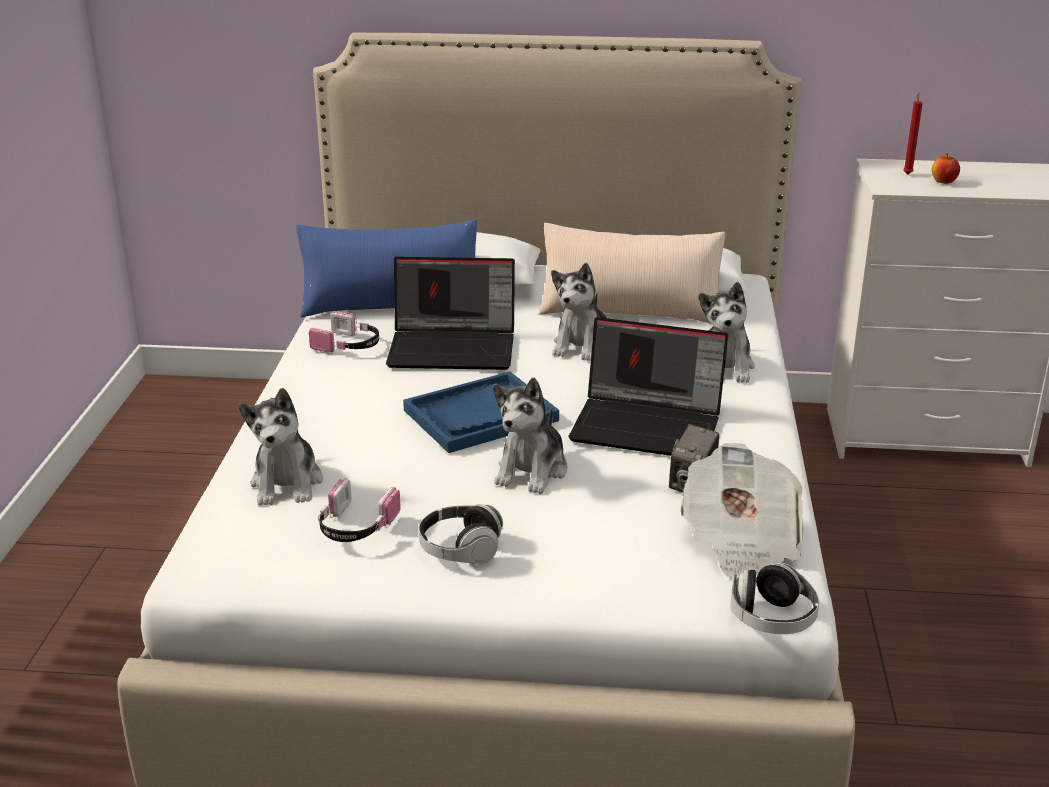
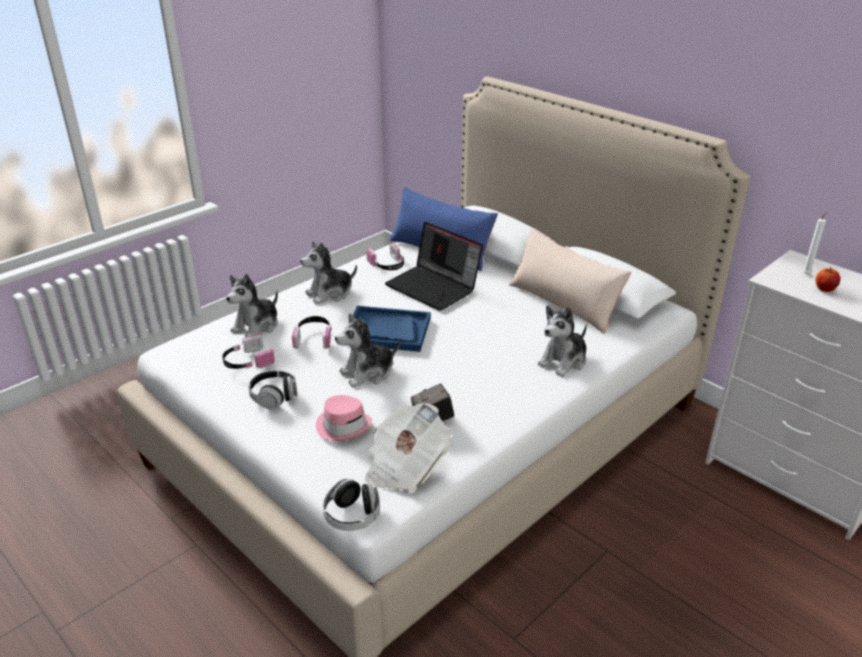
camera: 40 degrees right, 5 degrees up
(399, 461) = (313, 337): none -> headphones
(582, 345) = (503, 313): plush toy -> plush toy (330, 293)
(604, 537) = (343, 426): none -> pink hat
(649, 425) = (463, 376): laptop -> none
(907, 174) = (807, 274): red candle -> white candle

